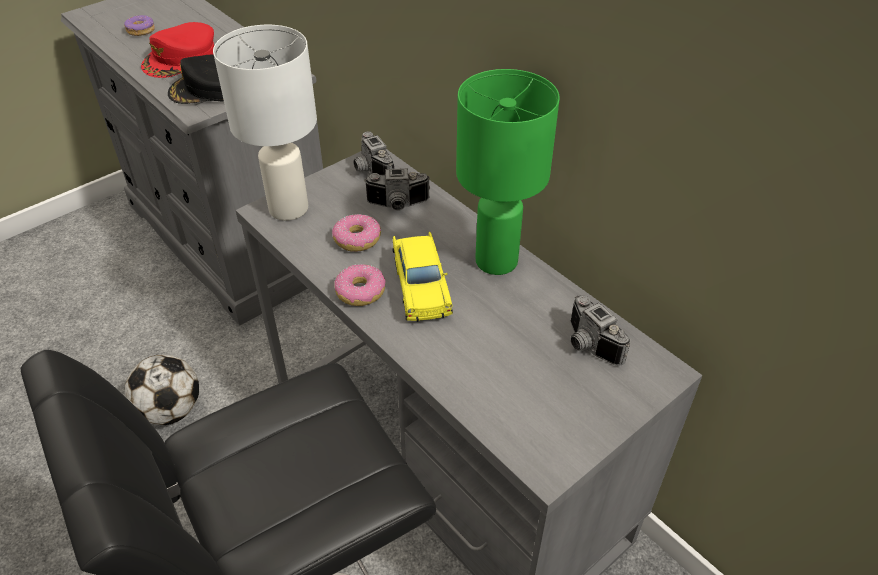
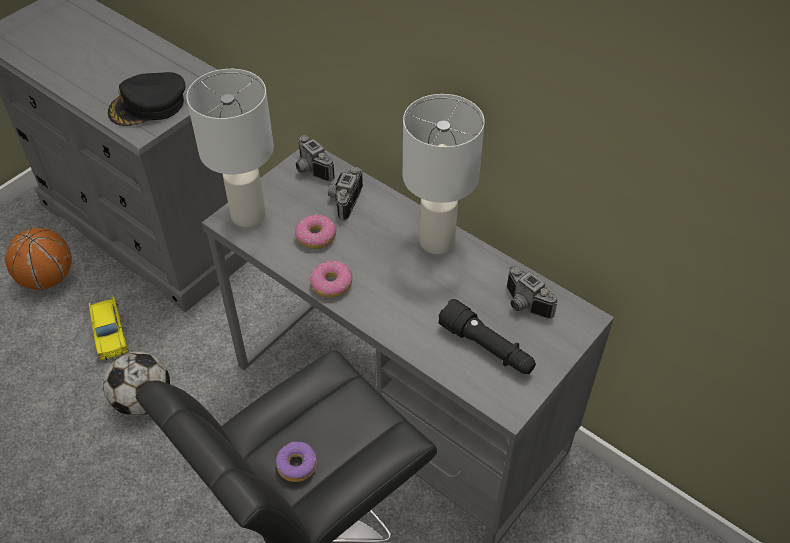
camera: 10 degrees left, 5 degrees up
(113, 274) = (47, 279): none -> basketball
(141, 30) = (57, 49): donut -> donut (297, 465)
(181, 58) = (107, 76): red cap -> none
(398, 205) = (343, 200): camera -> camera turned 120 degrees clockwise
(421, 285) = (380, 271): yellow toy car -> yellow toy car (110, 333)
(498, 260) = (438, 241): green table lamp -> white table lamp
(531, 390) = (487, 348): none -> black flashlight

